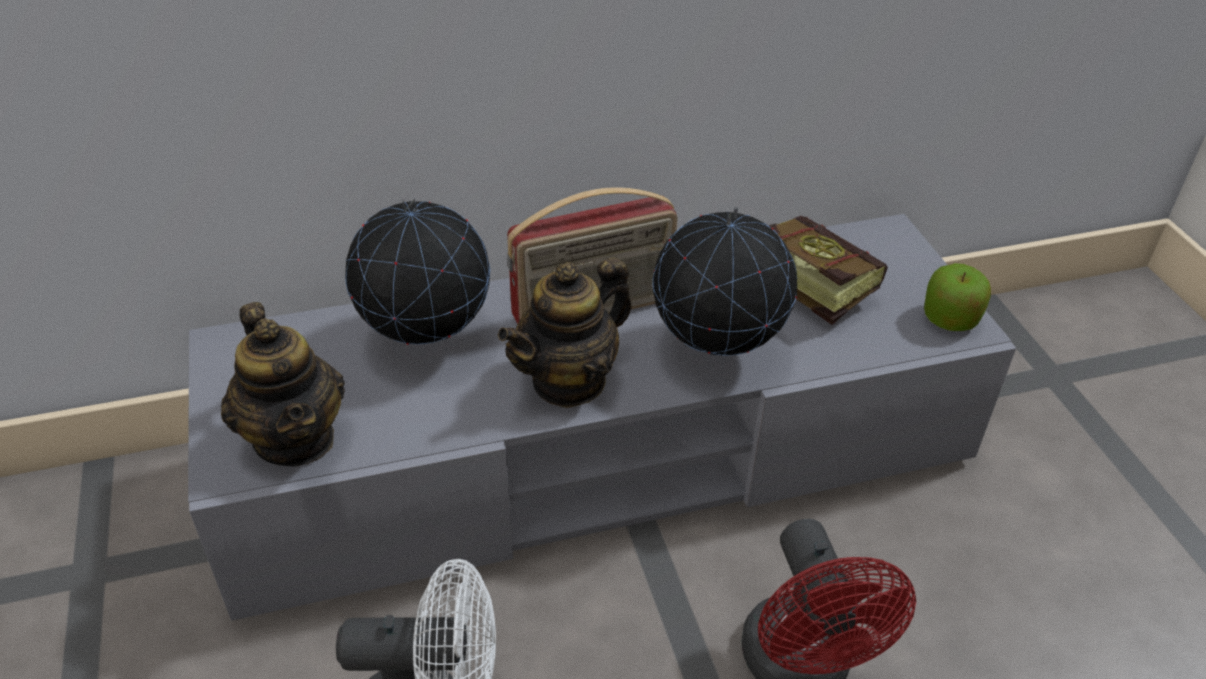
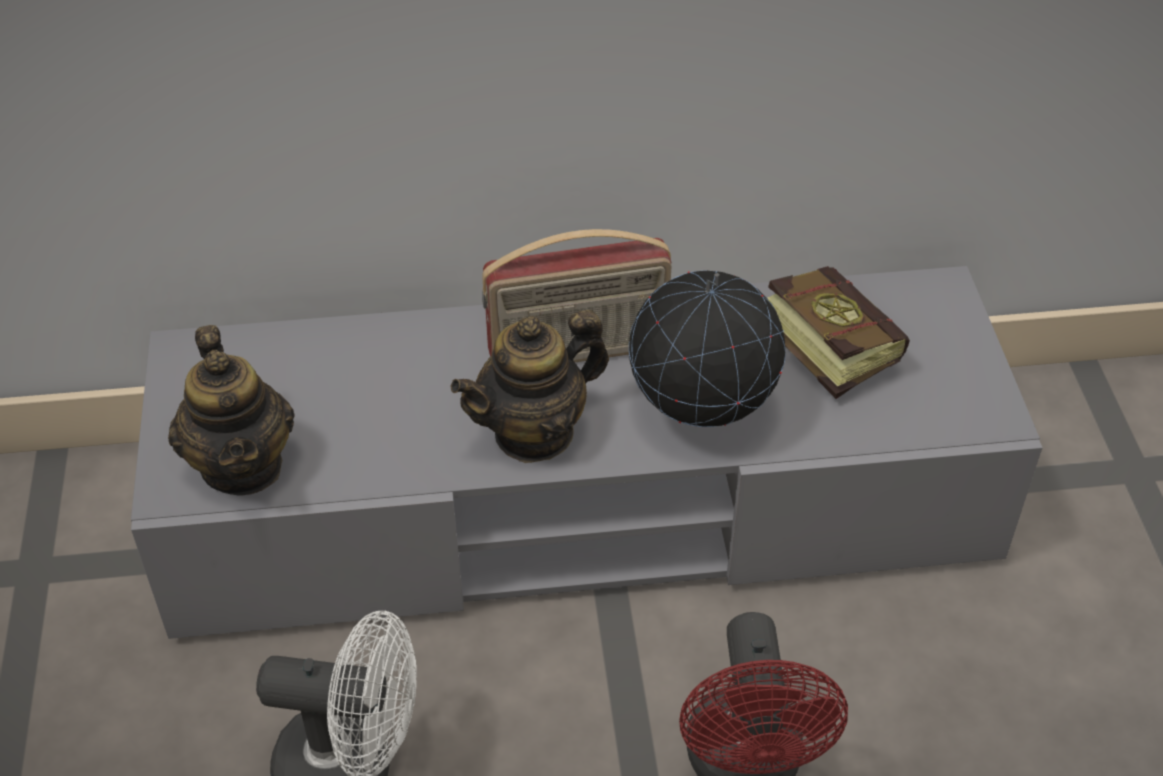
camera: 10 degrees right, 5 degrees up
(426, 341) = (392, 370): globe -> none
(950, 319) = (977, 404): apple -> none

